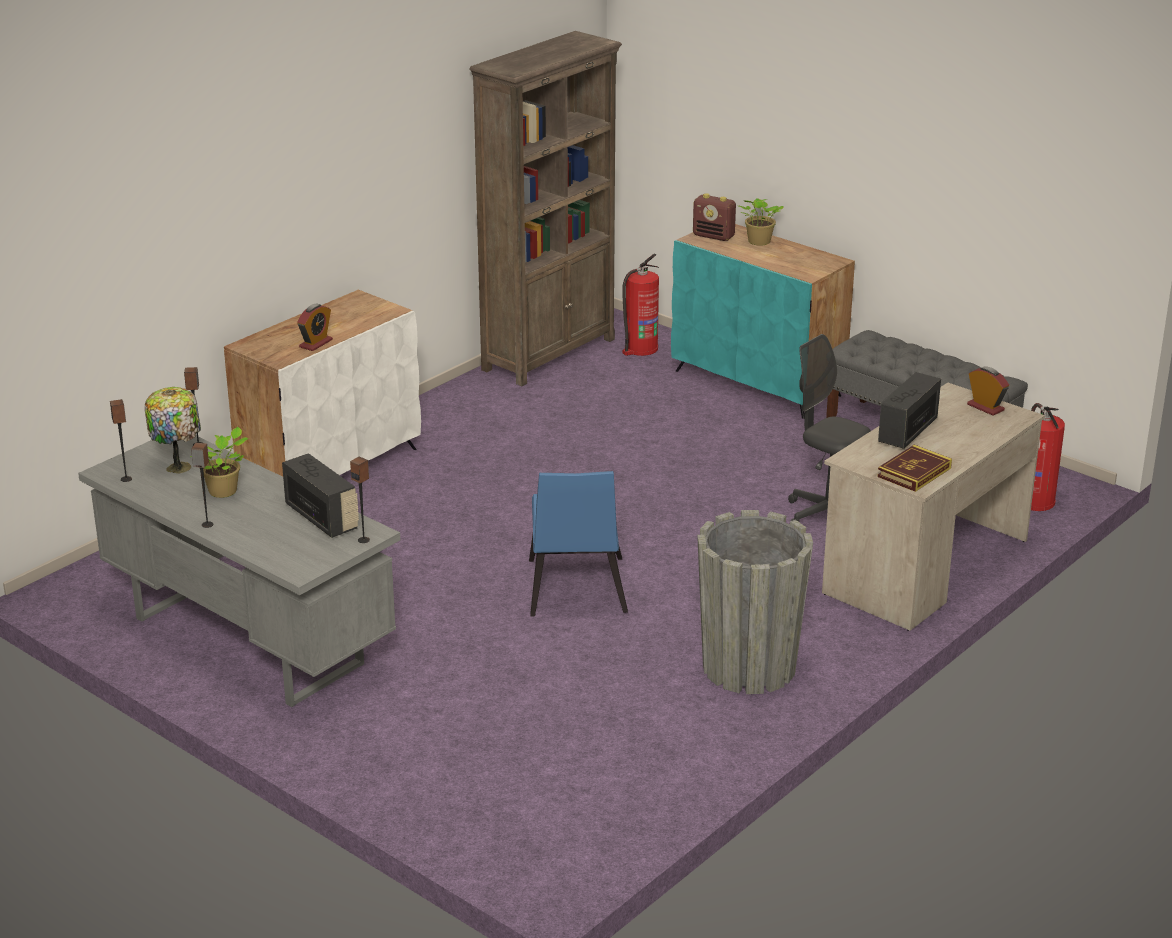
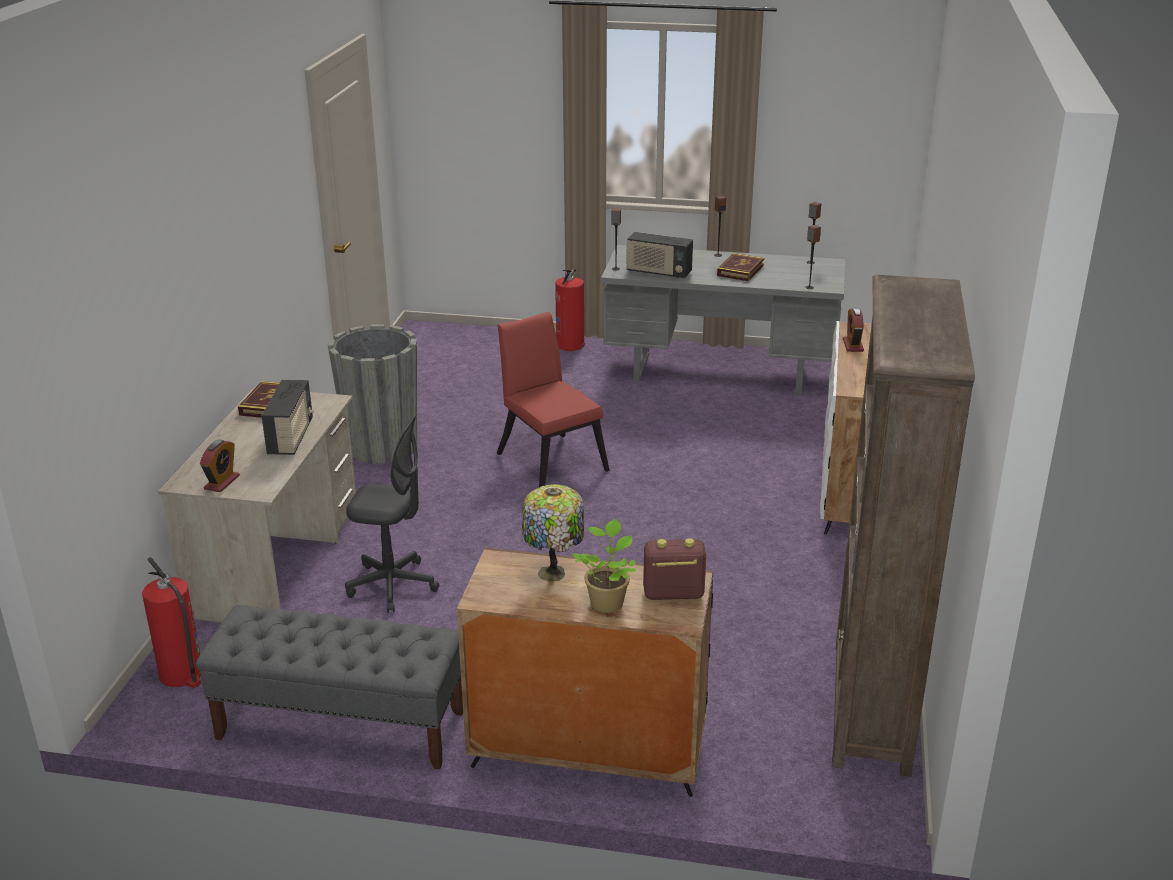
camera: 150 degrees right, 0 degrees up
(178, 466) = (795, 275): table lamp -> table lamp (553, 574)
(225, 491) = (740, 270): potted plant -> book
(575, 591) = (550, 459): blue chair -> red chair
(640, 348) = (782, 761): fire extinguisher -> fire extinguisher (570, 344)
(758, 383) = (586, 751): turquoise cabinet -> brown cabinet
(985, 407) = (222, 482): alarm clock -> alarm clock turned 90 degrees counterclockwise

